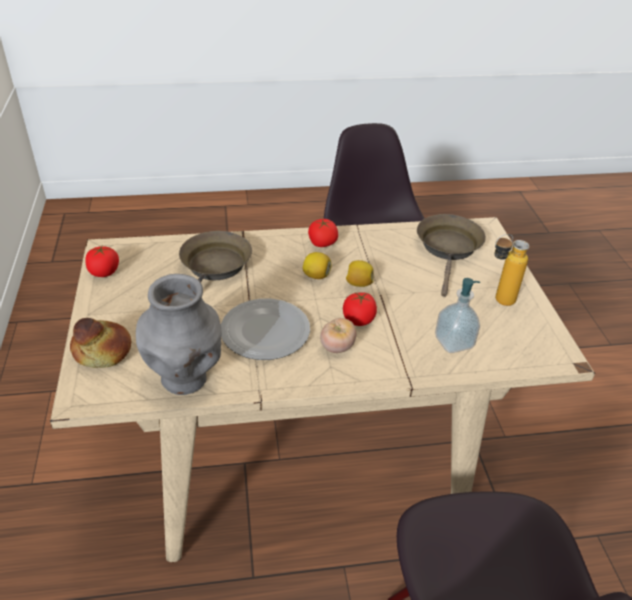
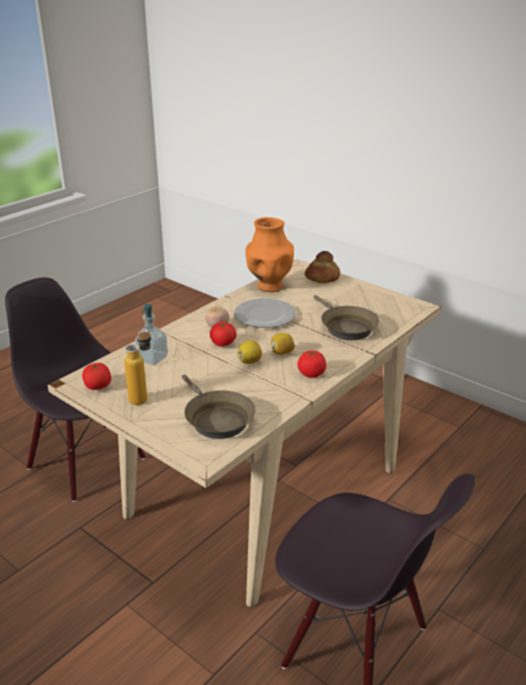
camera: 140 degrees right, 10 degrees down
(104, 272) = (393, 299): tomato -> tomato (97, 386)
(185, 379) = (269, 287): grey vase -> orange vase

